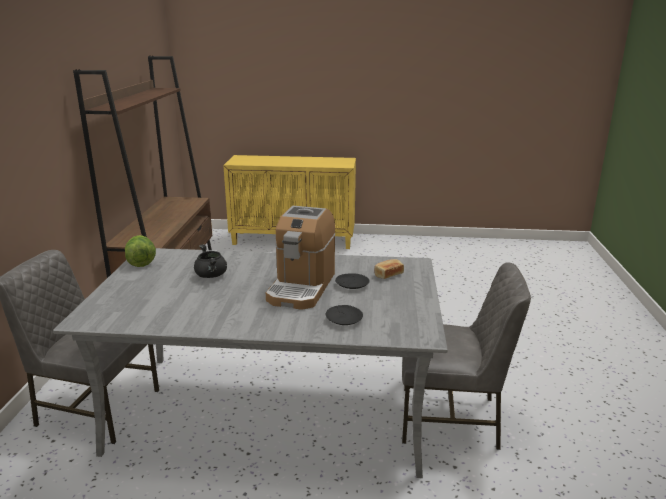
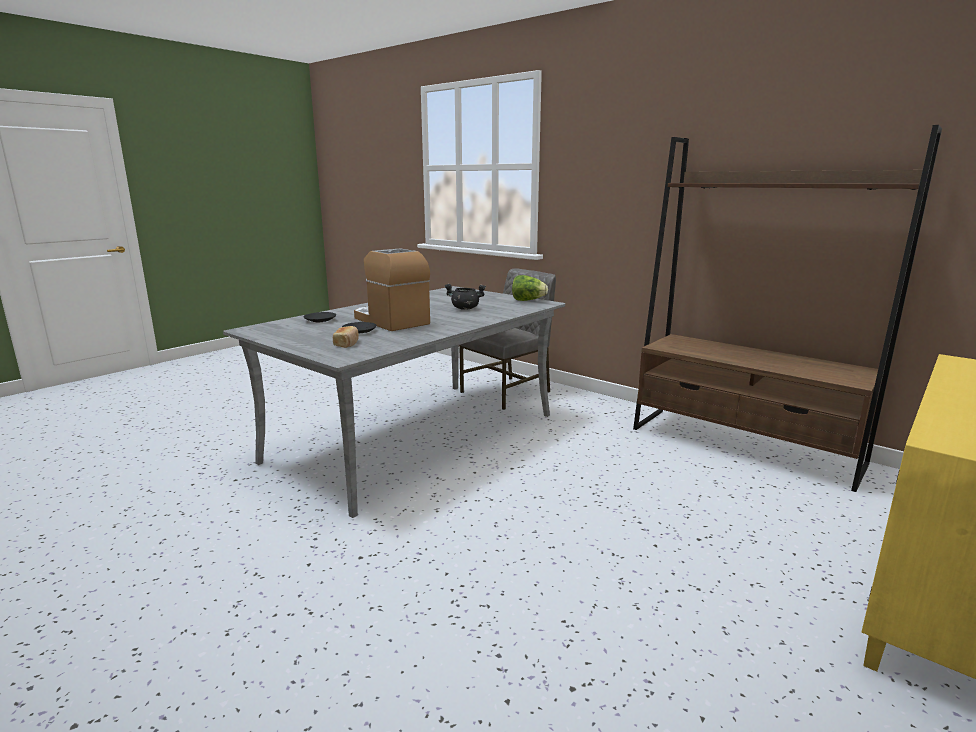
camera: 125 degrees right, 5 degrees down
(451, 419) = (269, 504): grey chair -> none

